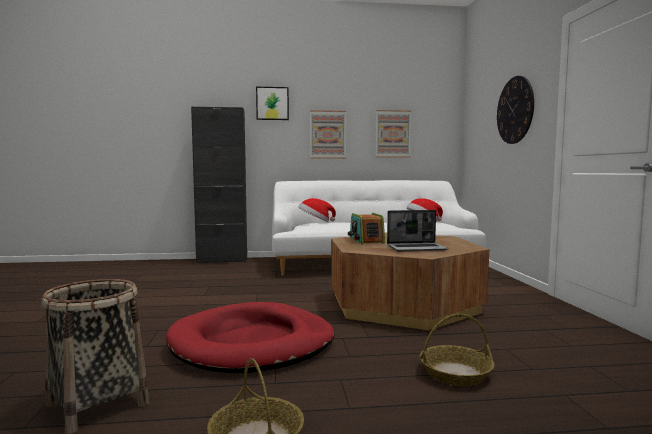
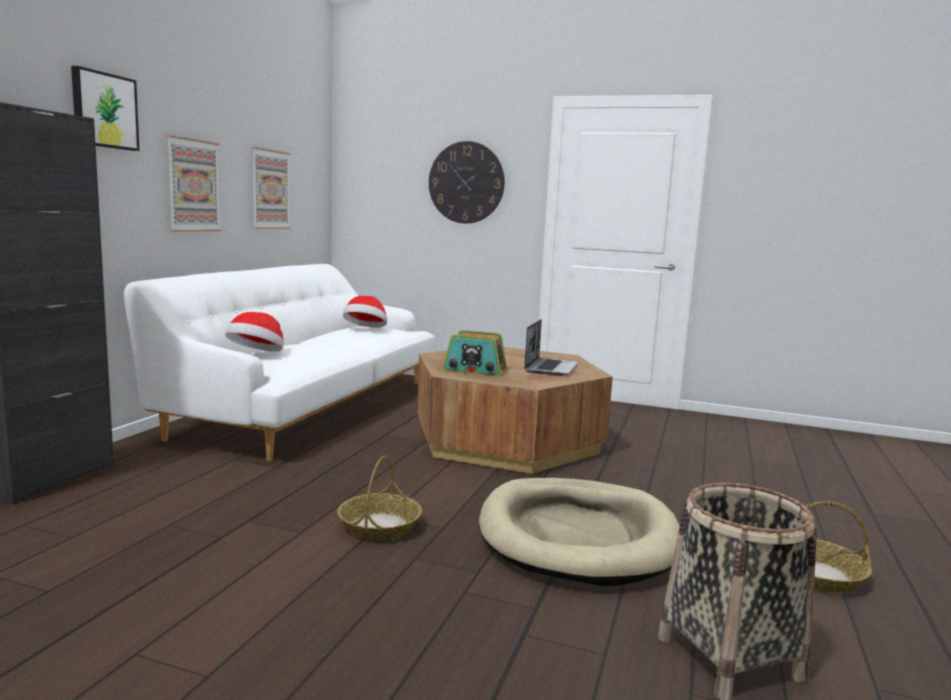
camera: 65 degrees left, 5 degrees up
(253, 343) = (577, 536): red dog bed -> beige dog bed
(455, 373) = (703, 474): basket -> basket (379, 526)

